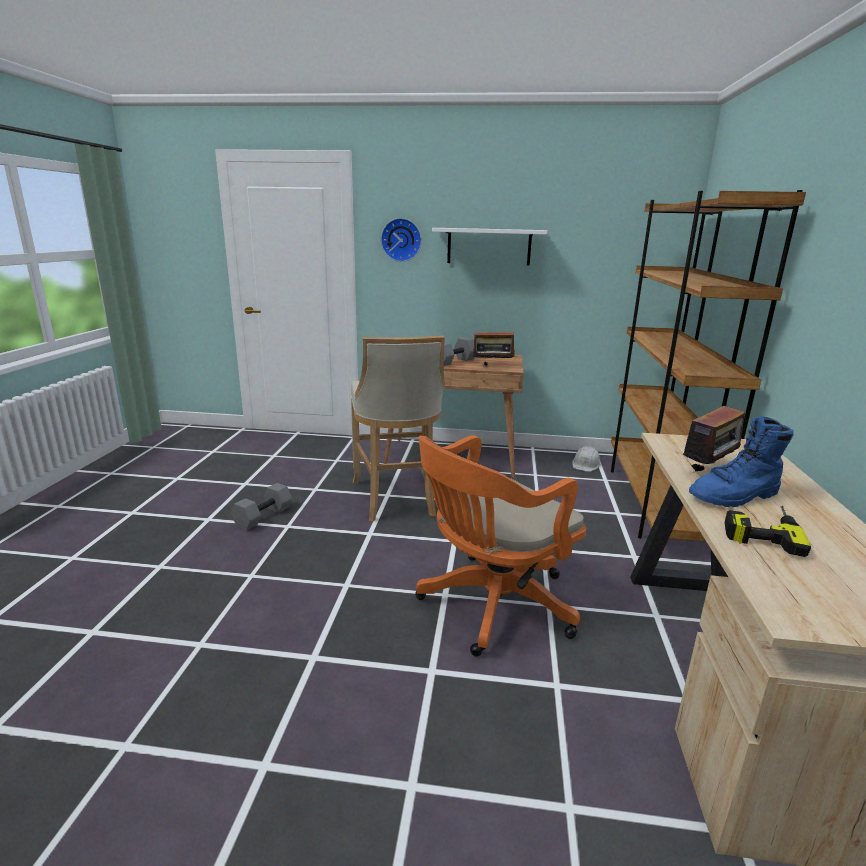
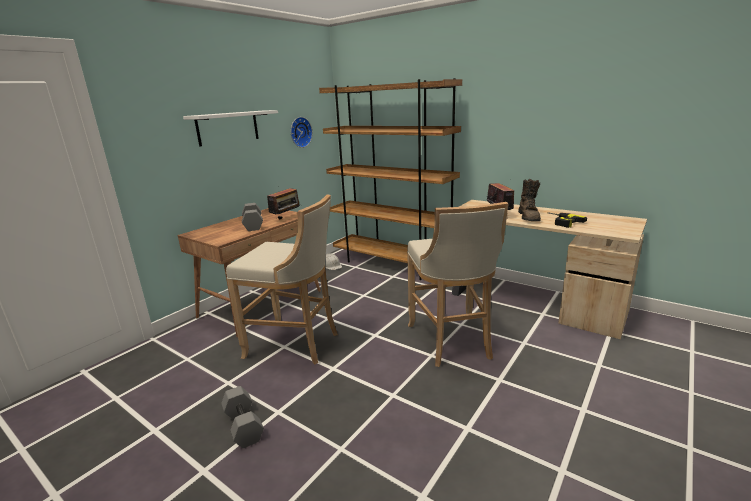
camera: 60 degrees left, 0 degrees up
(401, 240) = (153, 131): wall clock -> wall clock (300, 132)
(491, 606) = (452, 342): orange office chair -> beige stool
(735, 496) = (529, 217): blue boot -> brown boot

